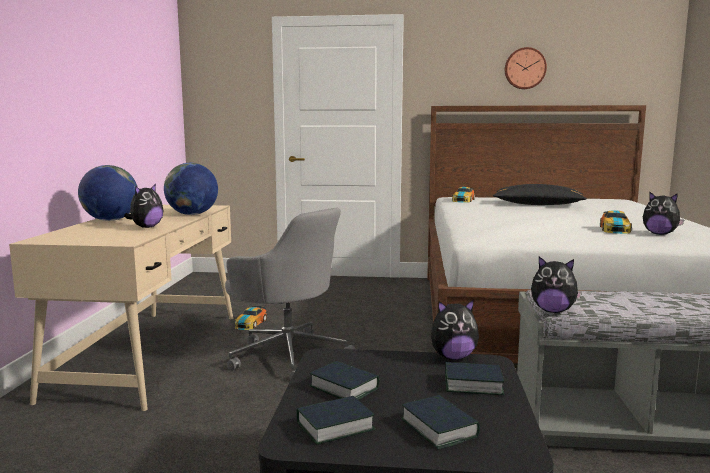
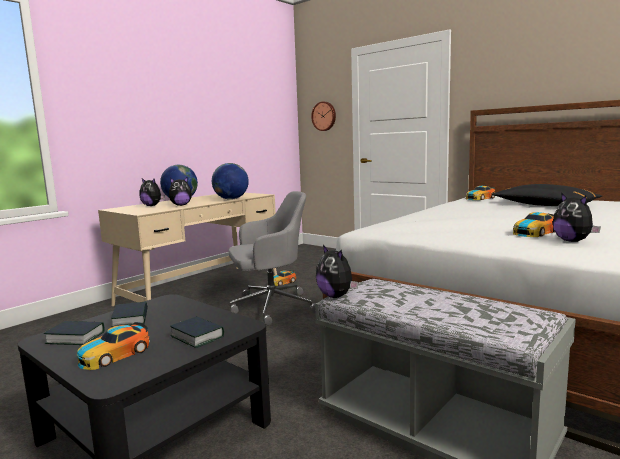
camera: 35 degrees right, 0 degrees up
(288, 355) = (270, 307): grey office chair -> grey office chair turned 90 degrees counterclockwise
(439, 428) = (114, 355): book -> toy car
(453, 357) = (232, 317): plush toy -> plush toy (152, 206)
(525, 68) = (569, 65): wall clock -> wall clock (324, 116)

